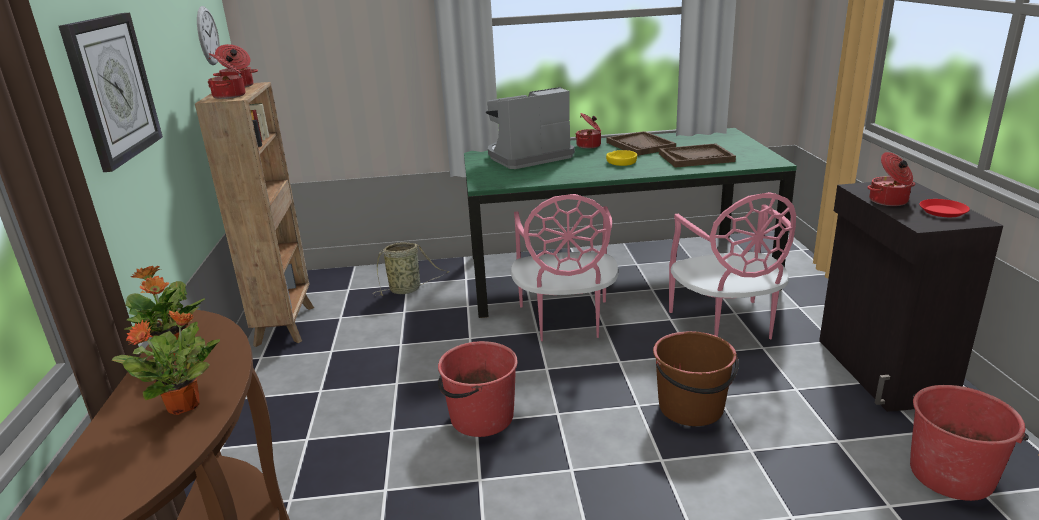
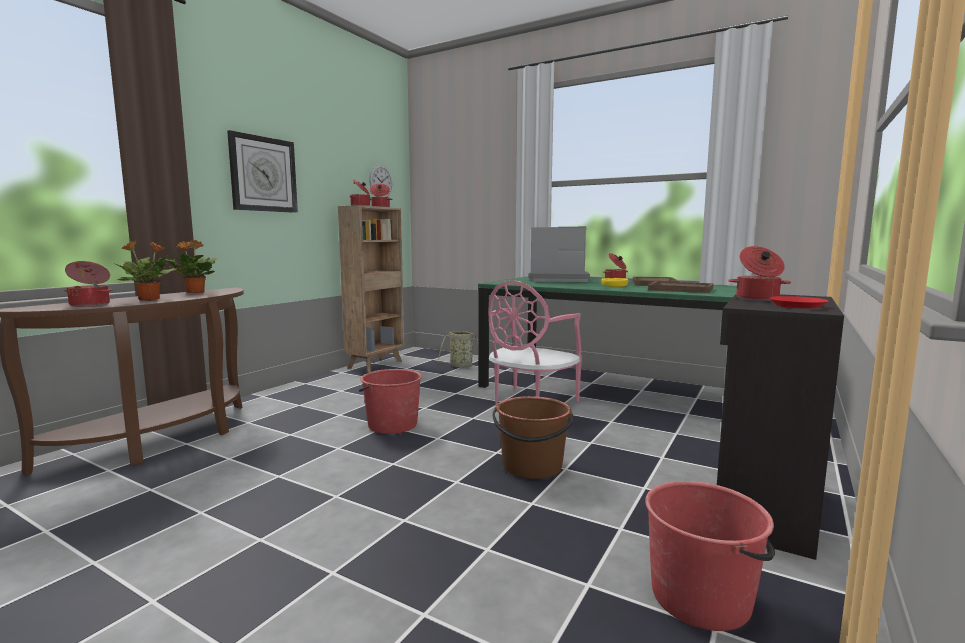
camera: 35 degrees right, 15 degrees down
(140, 464) = (91, 305): none -> cooking pot
(726, 324) = (655, 436): pink chair -> none

